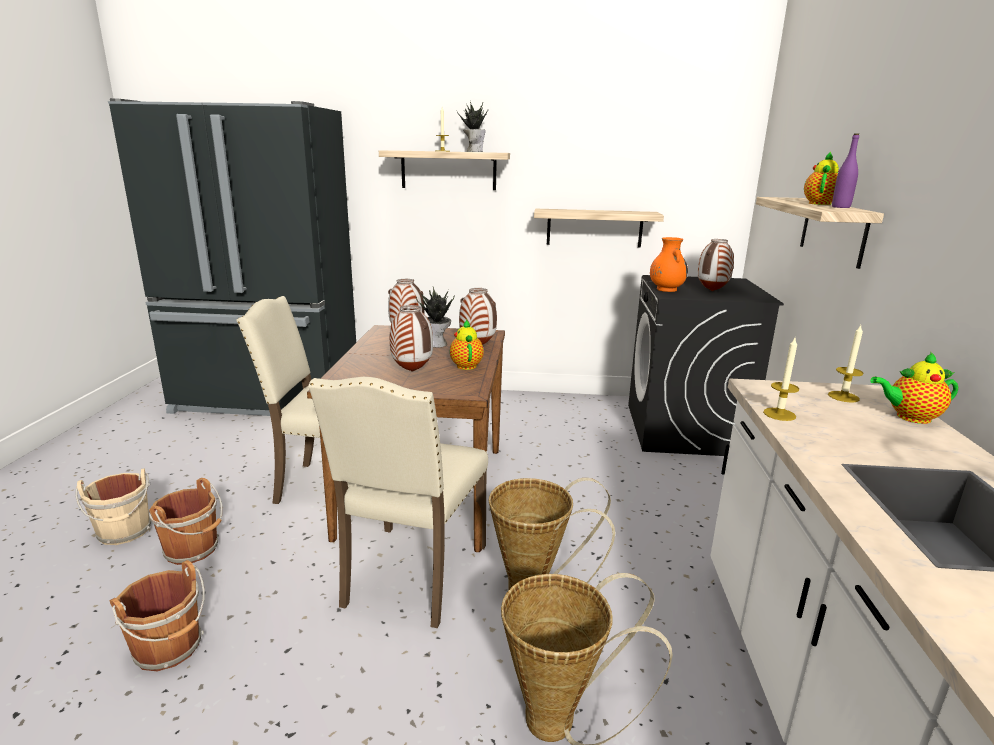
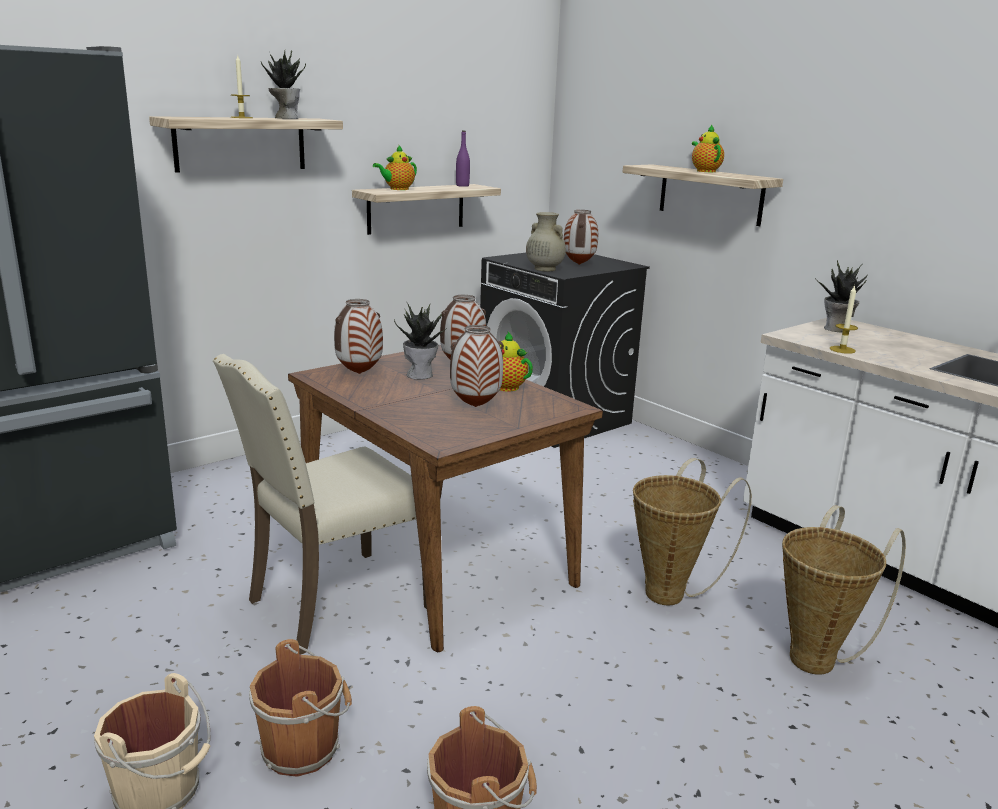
camera: 45 degrees left, 0 degrees up
(412, 576) = (564, 634): beige chair -> none
(666, 289) = (544, 269): orange vase -> beige vase
(840, 207) = (736, 174): purple bottle -> purple bottle (462, 186)
(843, 396) = (836, 329): candle -> potted plant
(909, 417) = (886, 333): teapot -> teapot (397, 189)

